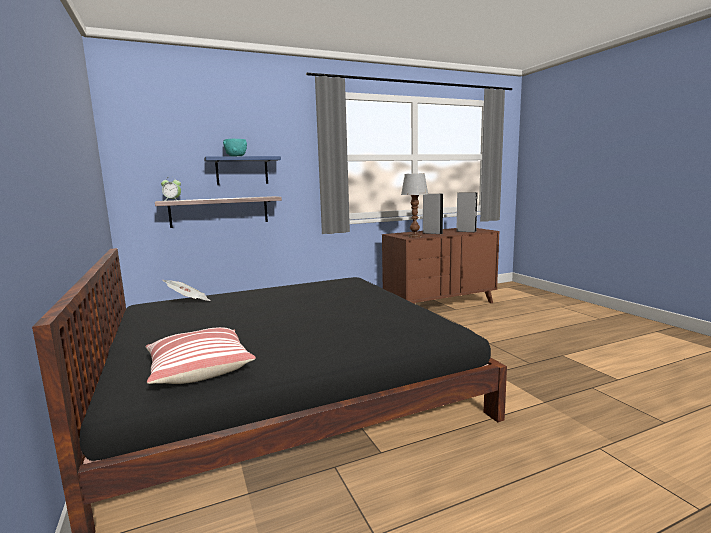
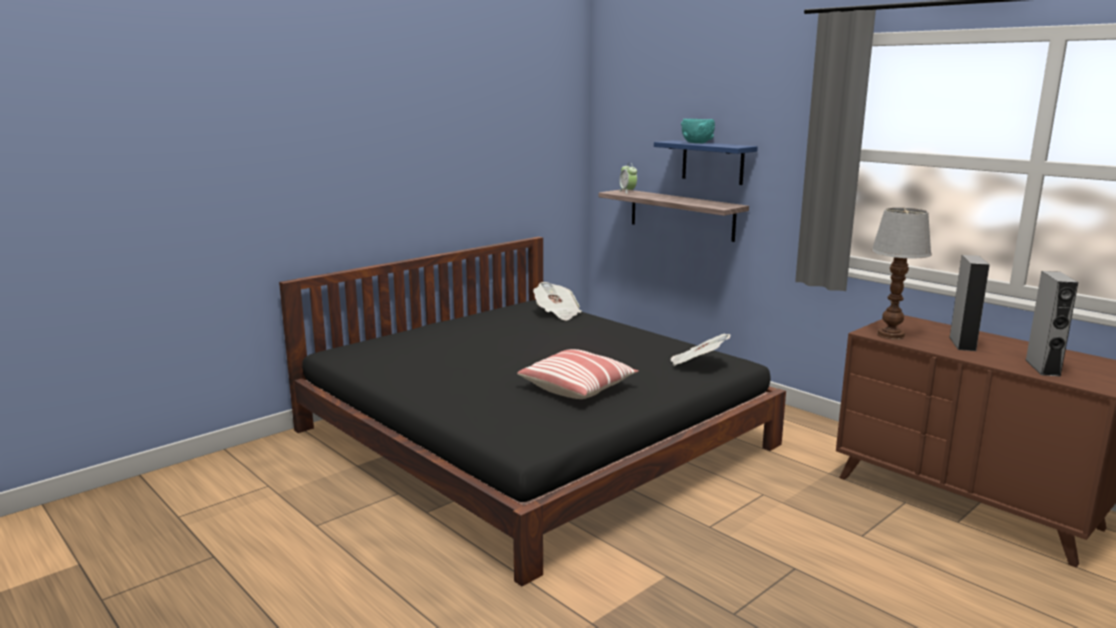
camera: 70 degrees right, 5 degrees up
(199, 369) = (388, 359): pillow -> pillow (578, 388)
(345, 284) = (697, 364): none -> newspaper

